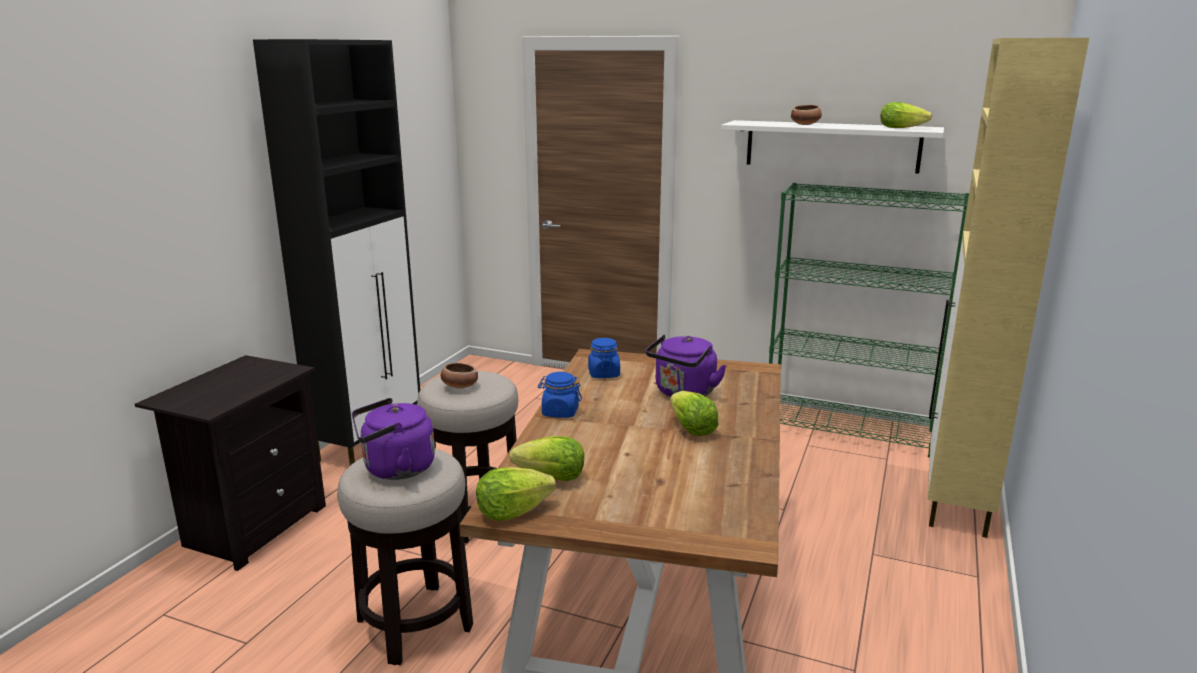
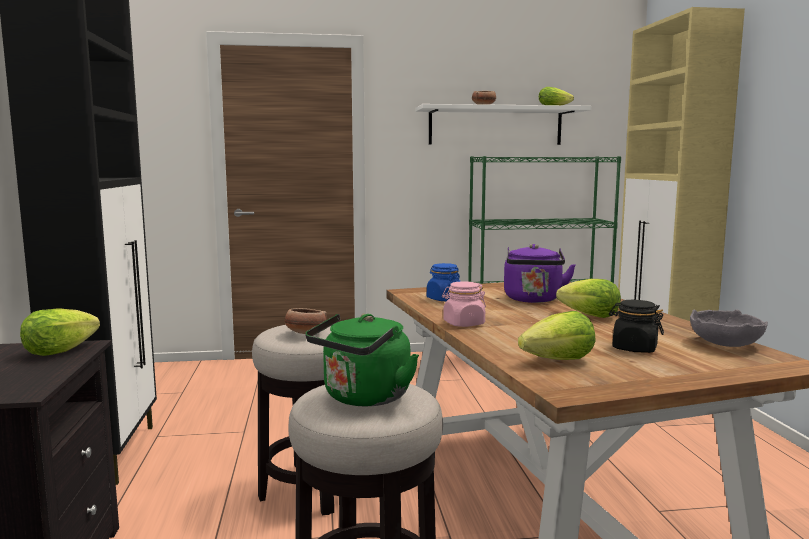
camera: 30 degrees left, 10 degrees down
(395, 469) = (364, 398): purple kettle -> green kettle
(512, 512) = (583, 388): lettuce -> lettuce (59, 351)
(560, 412) = (463, 324): blue jar -> pink jar
(643, 482) = (634, 348): none -> black jar
(743, 500) = (725, 343): none -> grey bowl

